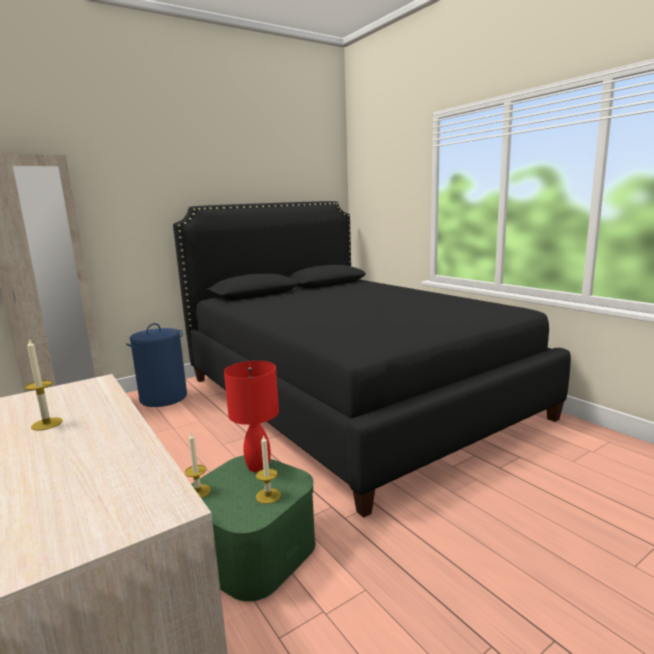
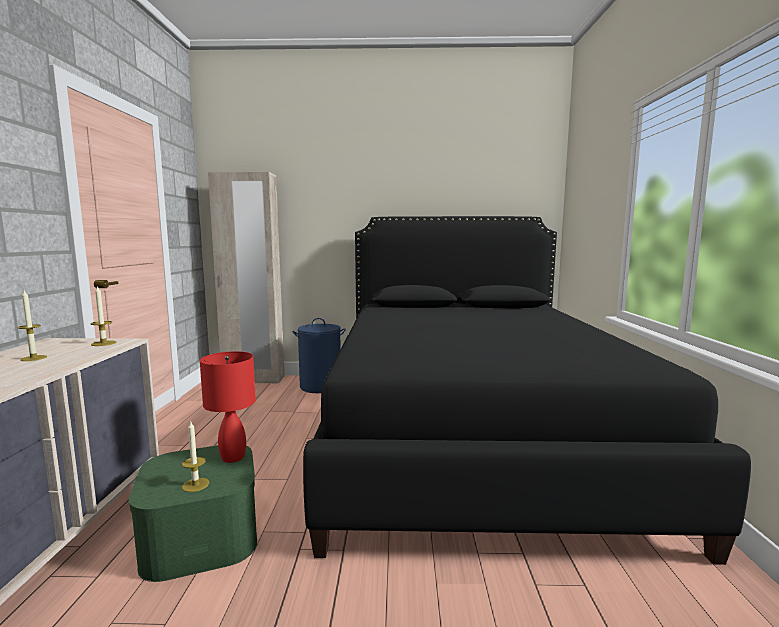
camera: 35 degrees right, 5 degrees down
(198, 491) = (168, 459): candle -> candle (103, 343)

